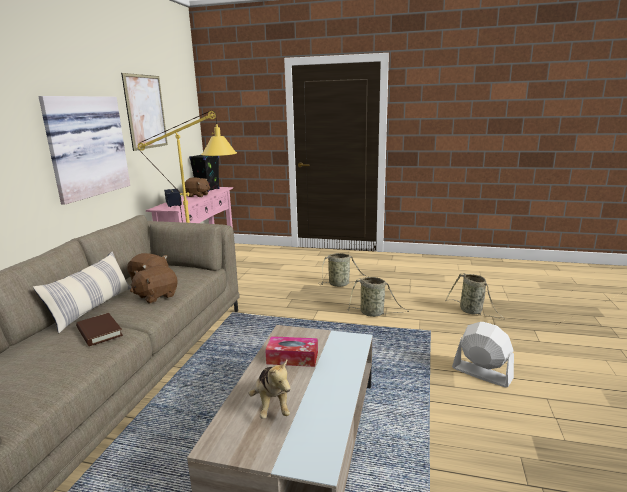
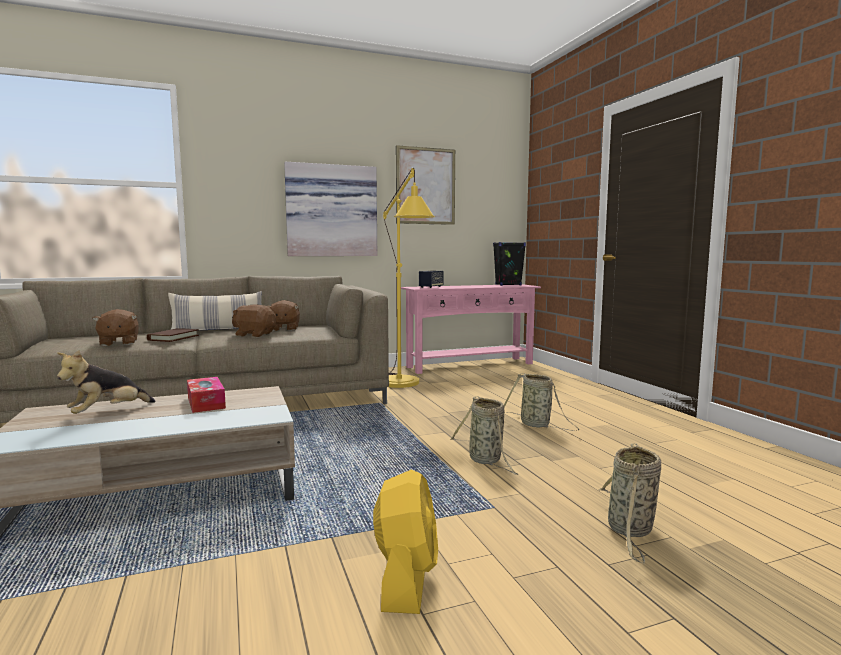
camera: 55 degrees right, 10 degrees down
(197, 195) = (478, 286): brown plush toy -> brown plush toy (118, 343)
(481, 373) = (406, 578): white fan -> yellow fan

